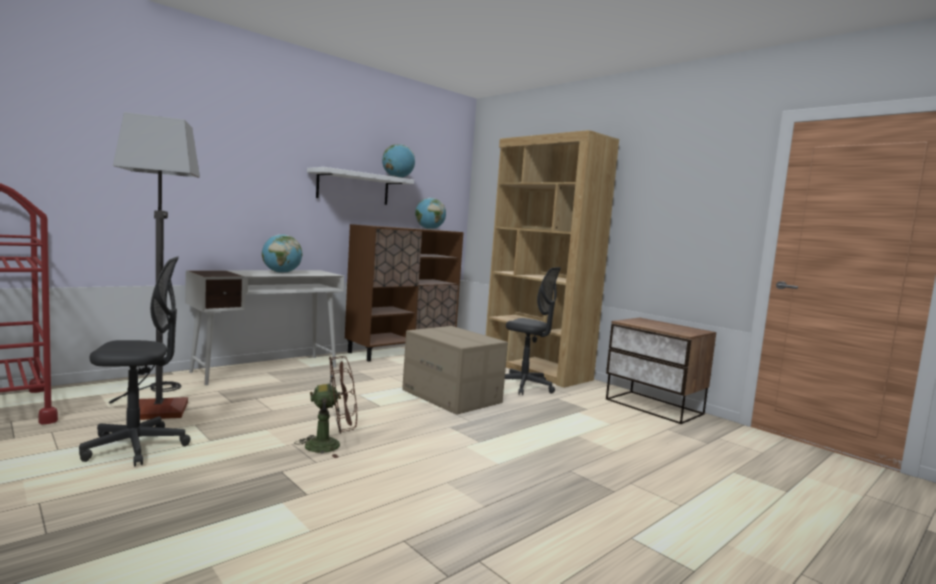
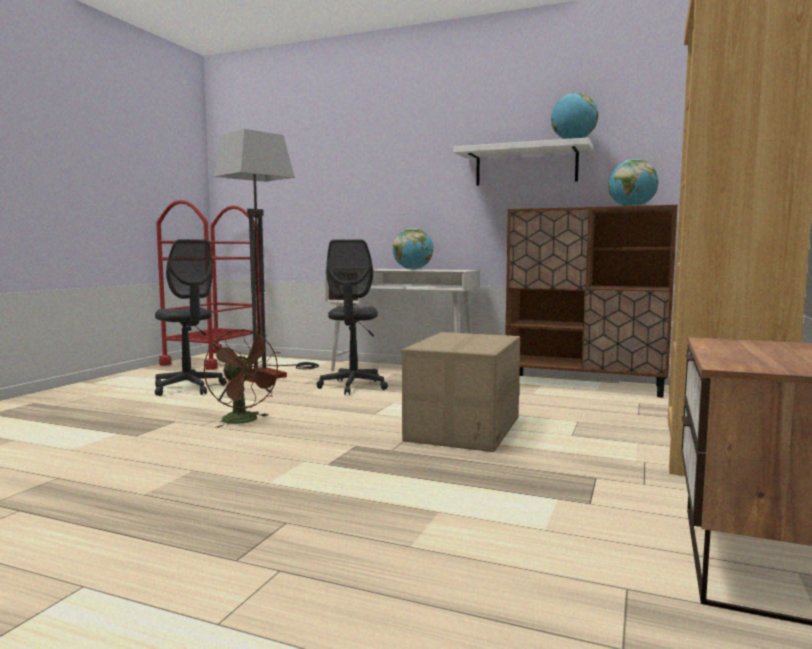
camera: 65 degrees right, 0 degrees up
(525, 386) = (602, 452): grey office chair -> grey office chair (353, 386)

